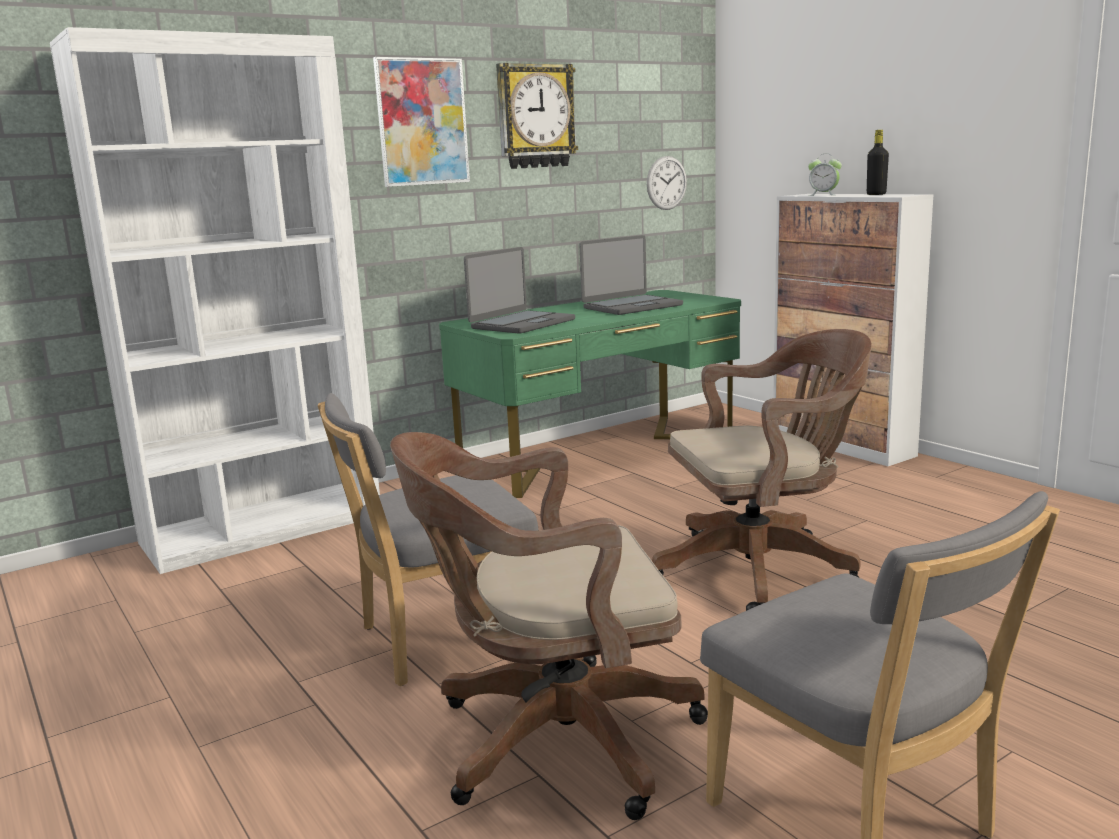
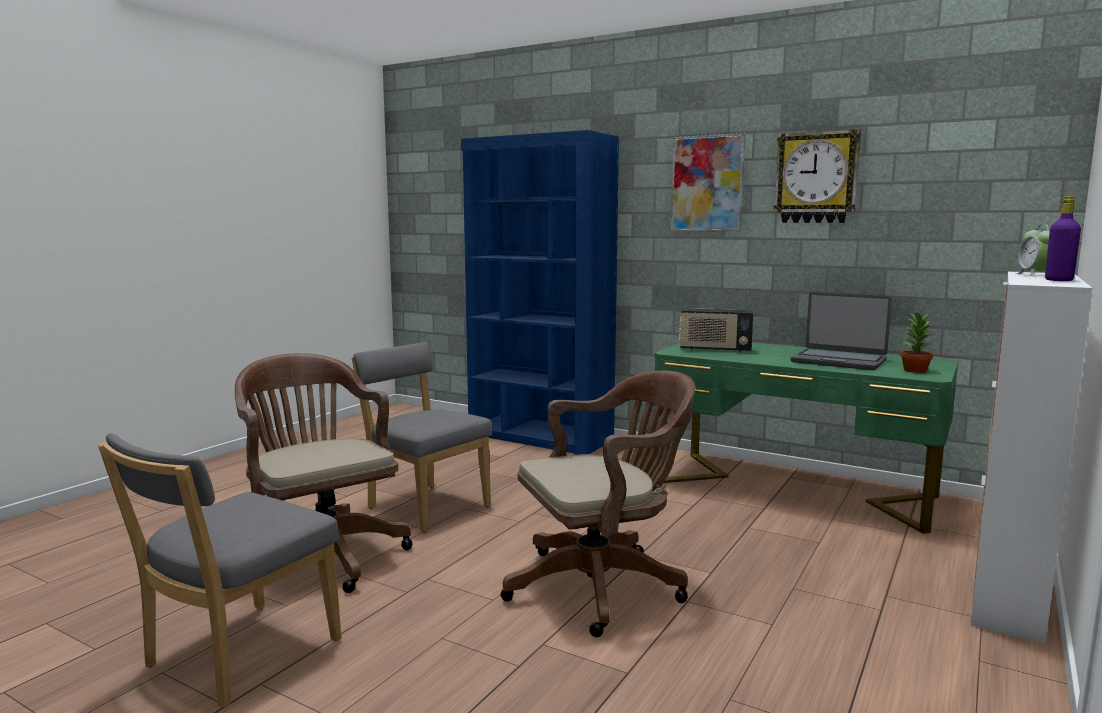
camera: 65 degrees right, 5 degrees down
(264, 530) = (540, 437): white bookcase -> blue bookcase
(521, 324) = (714, 349): laptop -> radio
(666, 183) = (987, 247): wall clock -> none
(692, 299) = (914, 370): none -> potted plant
(763, 569) = (602, 586): brown office chair -> brown office chair turned 75 degrees counterclockwise
(876, 194) = (1058, 280): black bottle -> purple bottle

